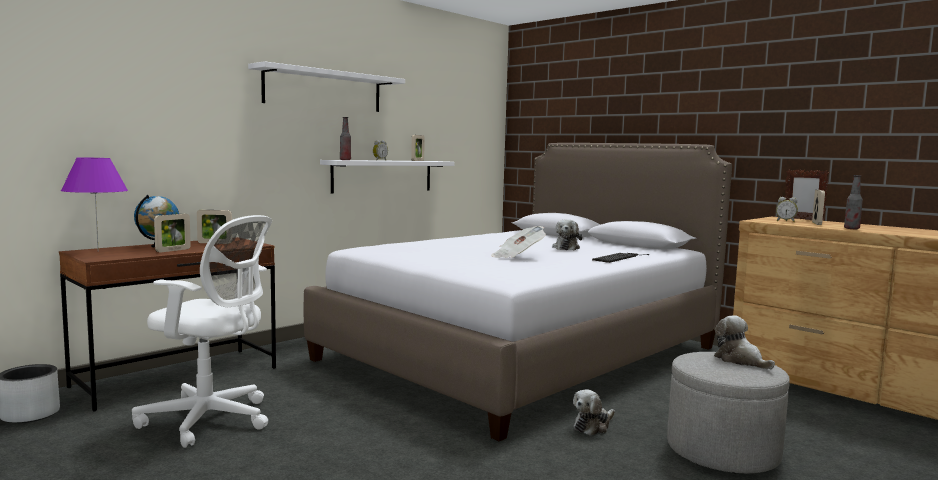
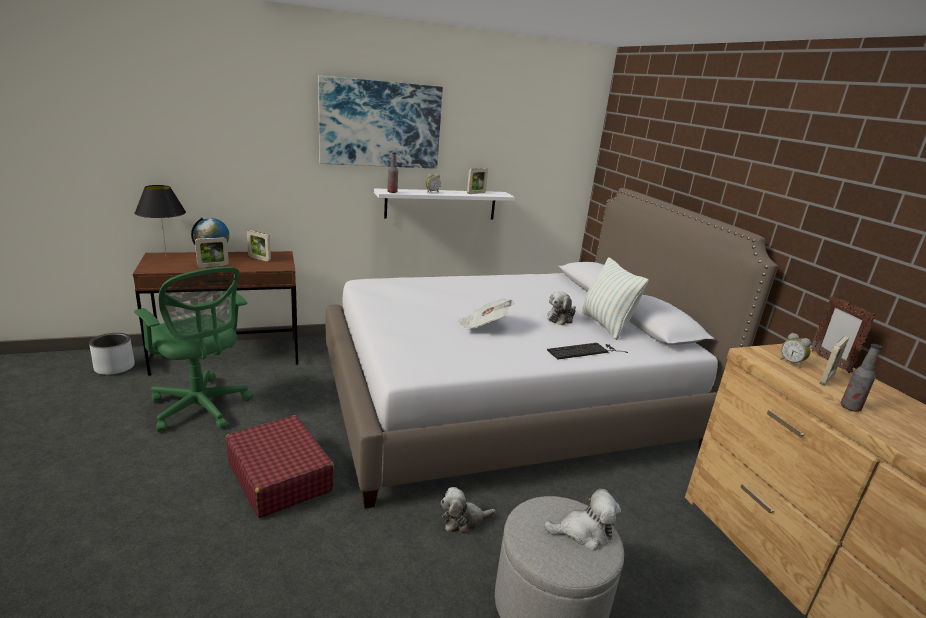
camera: 25 degrees right, 15 degrees up
(98, 251) = (166, 257): purple table lamp -> black table lamp
(211, 420) = (201, 408): white office chair -> green office chair
(324, 90) = (380, 124): white shelf -> picture
(383, 443) = (280, 476): none -> red suitcase
(605, 247) = (605, 325): none -> pillow
(740, 360) = (583, 532): plush toy -> plush toy turned 90 degrees clockwise

